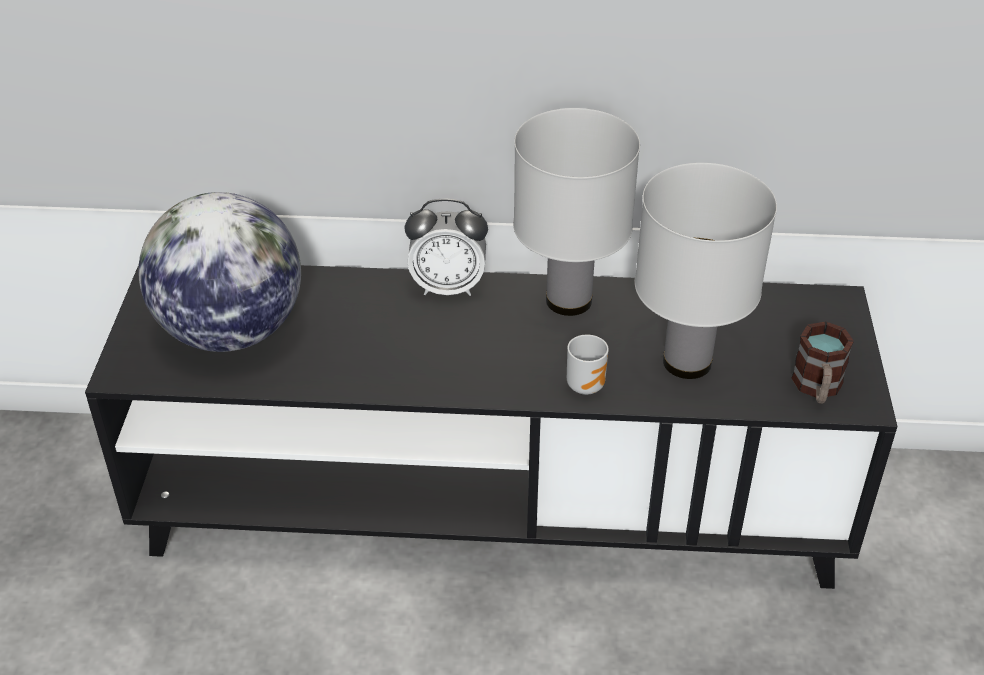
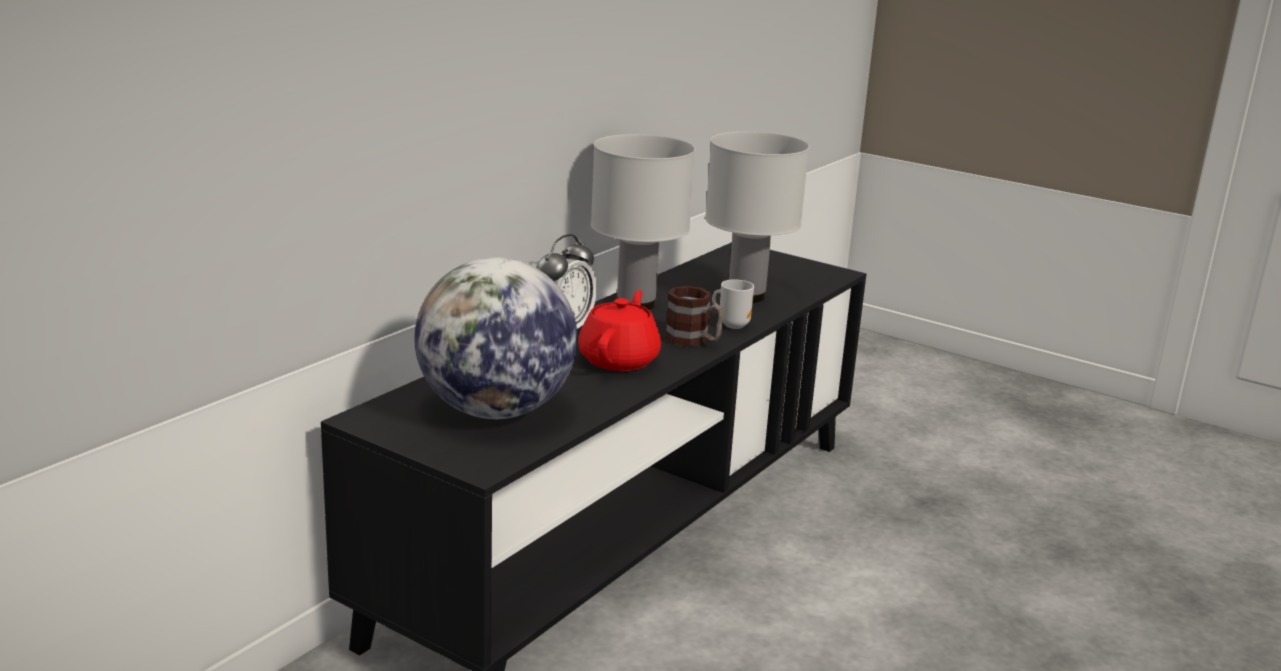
camera: 60 degrees left, 20 degrees down
(412, 350) = (620, 359): none -> red teapot
(817, 388) = (813, 277): mug -> mug (694, 341)

